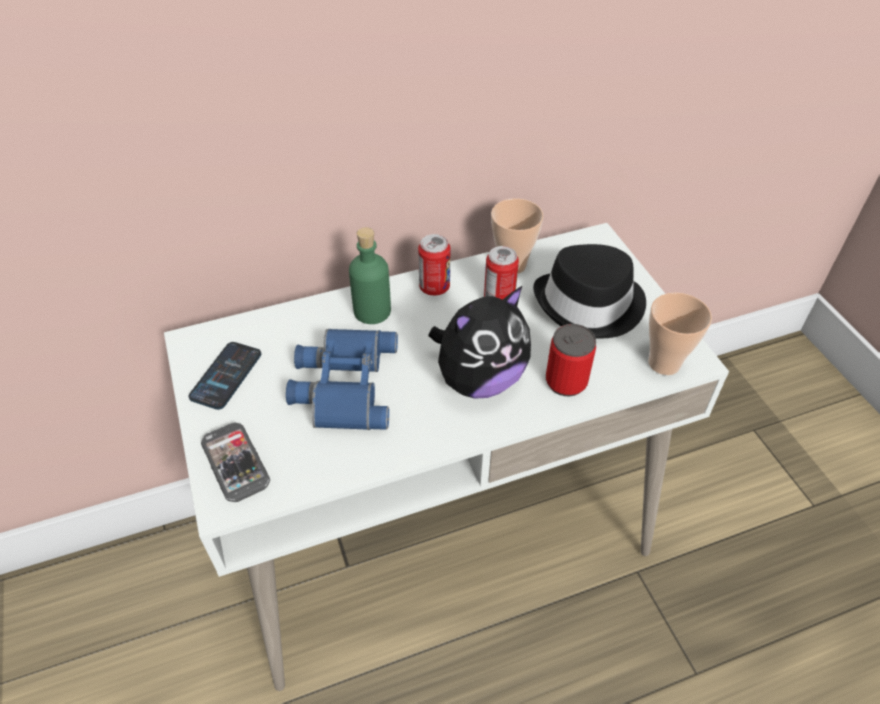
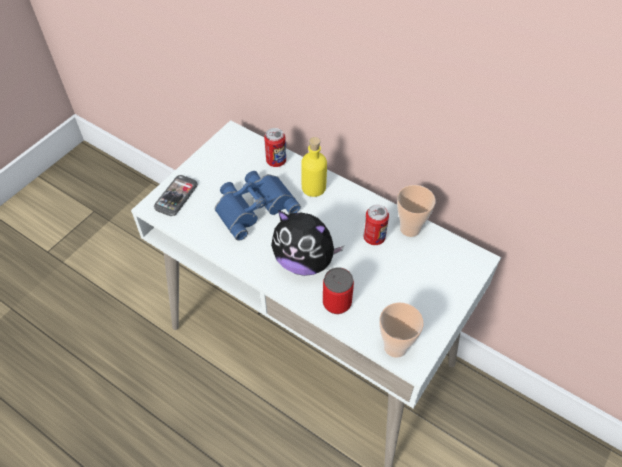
camera: 55 degrees right, 5 degrees up
(226, 376) = (222, 159): phone -> none
(372, 311) = (314, 187): green bottle -> yellow bottle
(434, 287) = (356, 203): can -> can (276, 161)
(590, 305) = (411, 285): black hat -> none

